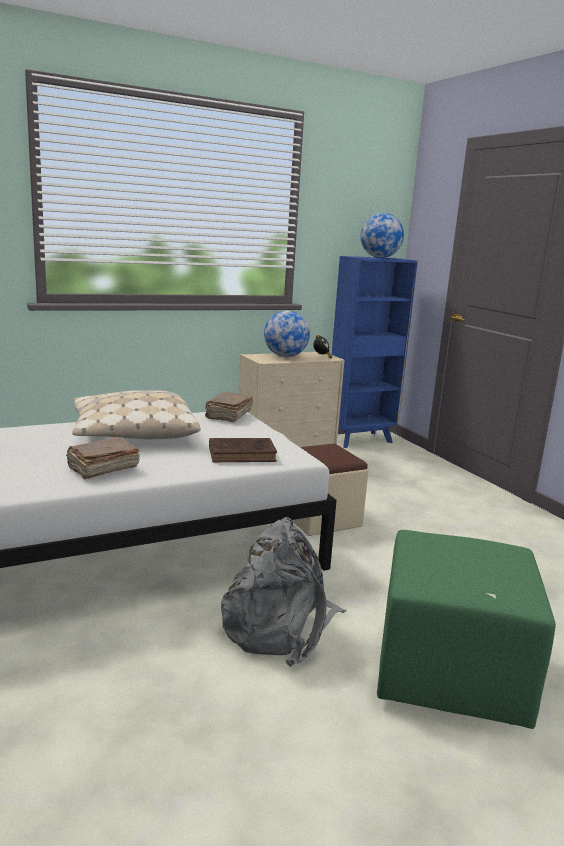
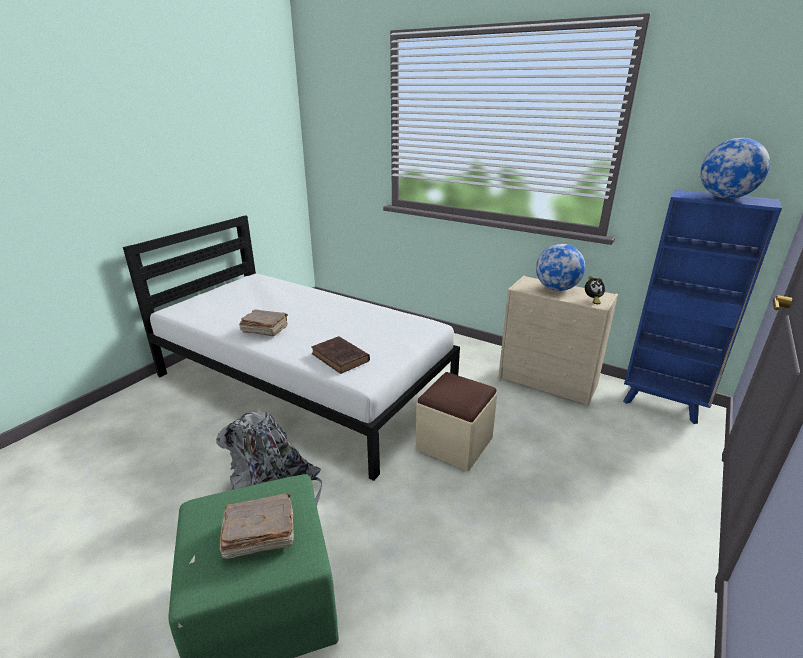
camera: 60 degrees right, 10 degrees up
(132, 432) = (338, 313): beige pillow -> none
(228, 415) = (421, 325): brown book -> brown book (258, 535)

